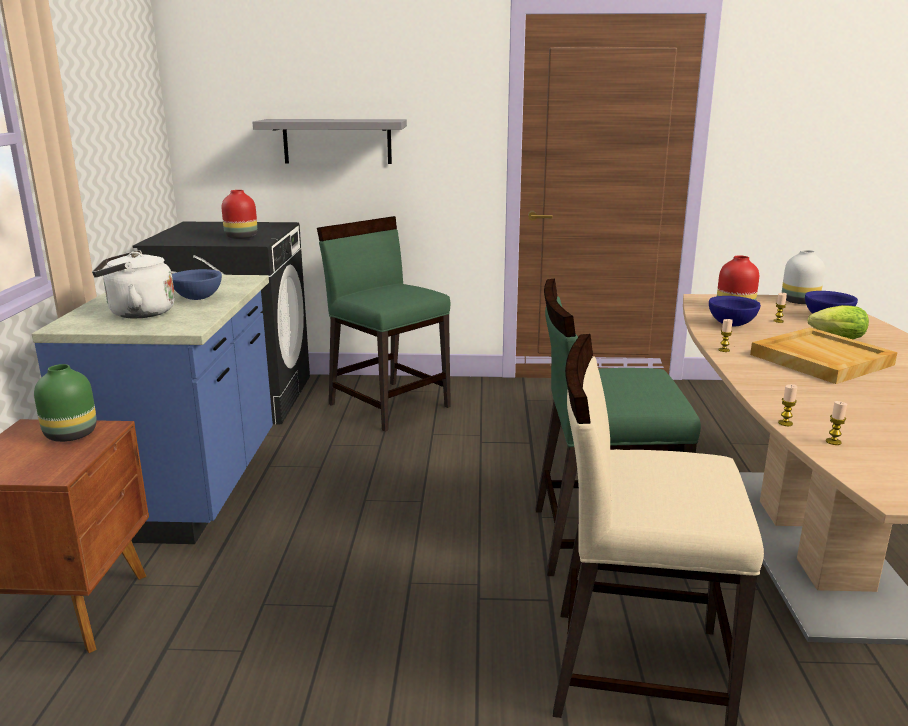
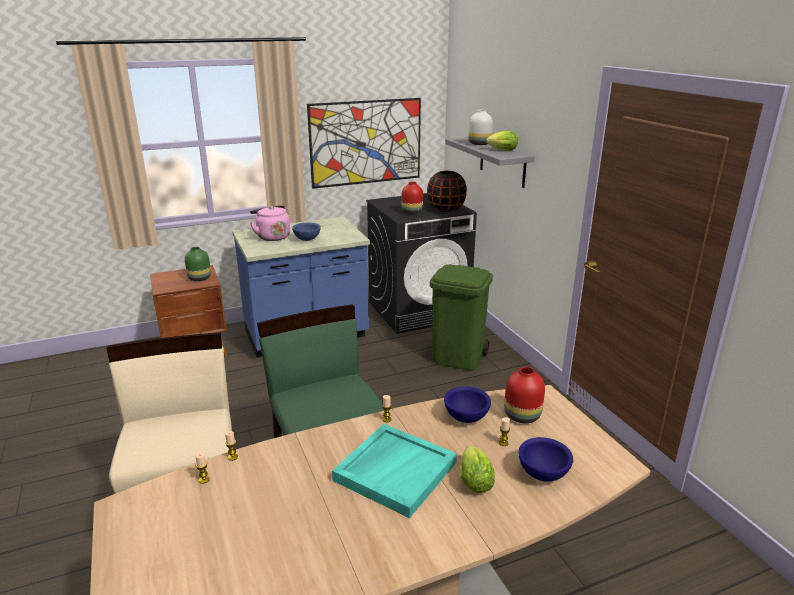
camera: 65 degrees right, 5 degrees up
(111, 147) = (366, 142): none -> picture
(137, 313) = (272, 237): white kettle -> pink kettle
(262, 227) = (446, 209): none -> black vase
(361, 119) = (501, 150): none -> lettuce
(389, 404) = (458, 358): green chair -> green trash can
(798, 301) = (597, 453): white vase -> white vase (479, 144)
(819, 359) = (395, 470): beige tray -> turquoise tray

